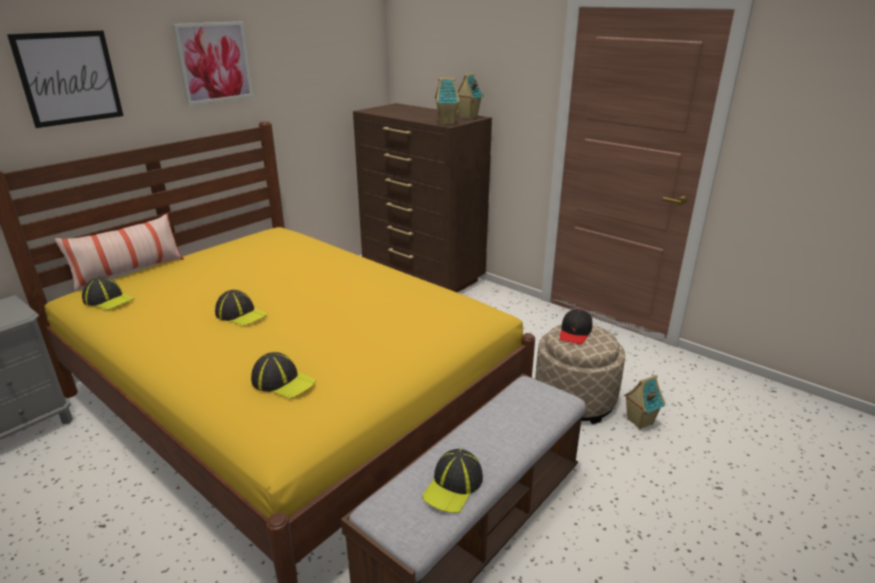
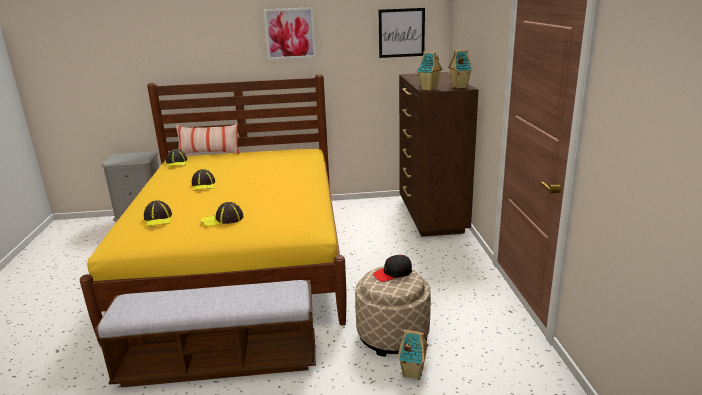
camera: 45 degrees right, 5 degrees down
(69, 78) = (200, 39): picture -> picture (401, 33)
(453, 485) = (165, 306): cap -> cap (223, 219)

